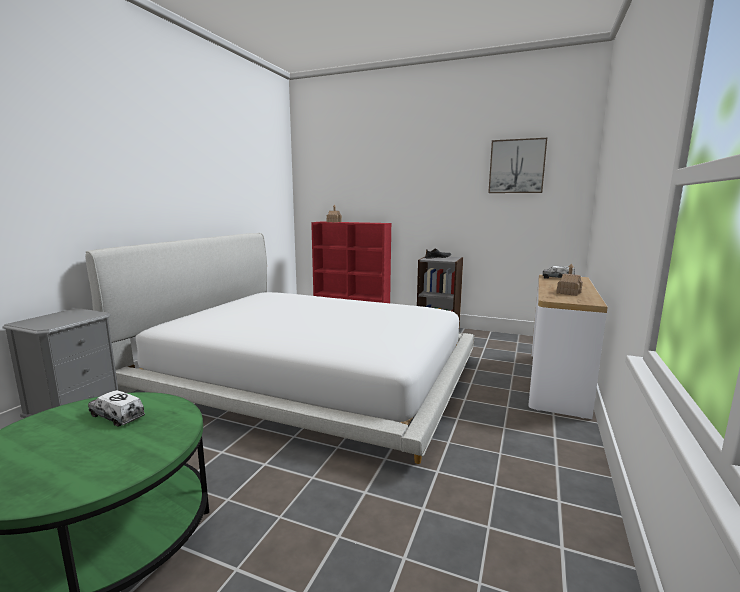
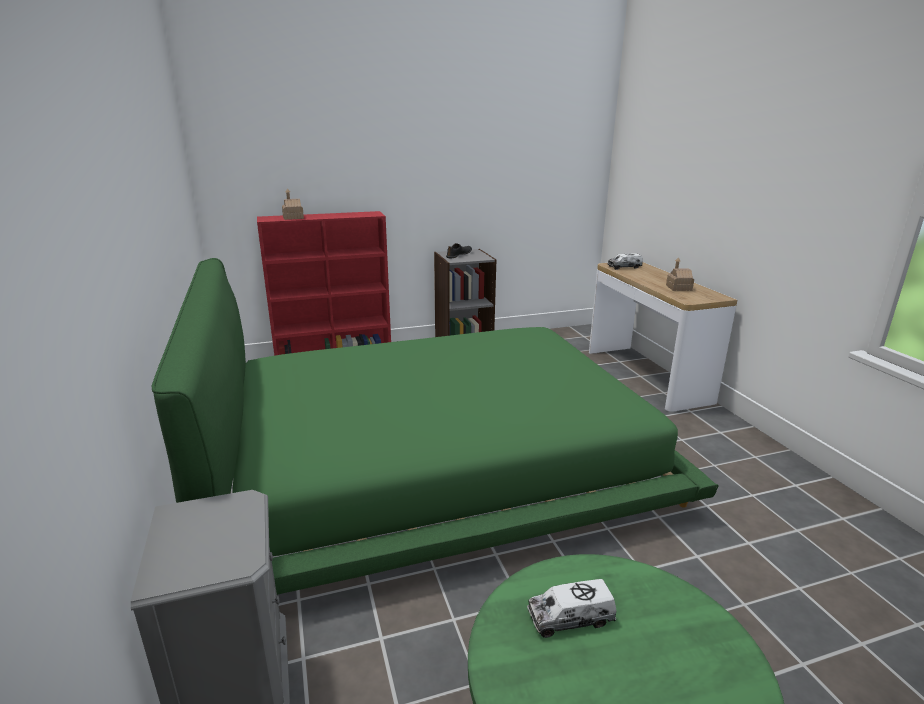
camera: 40 degrees left, 10 degrees up
(308, 375) = (431, 462): white bed -> green bed
(517, 166) = (536, 130): picture -> none

